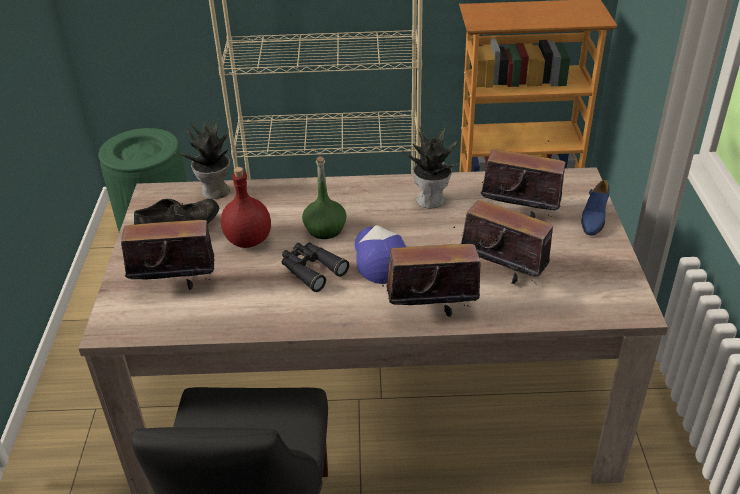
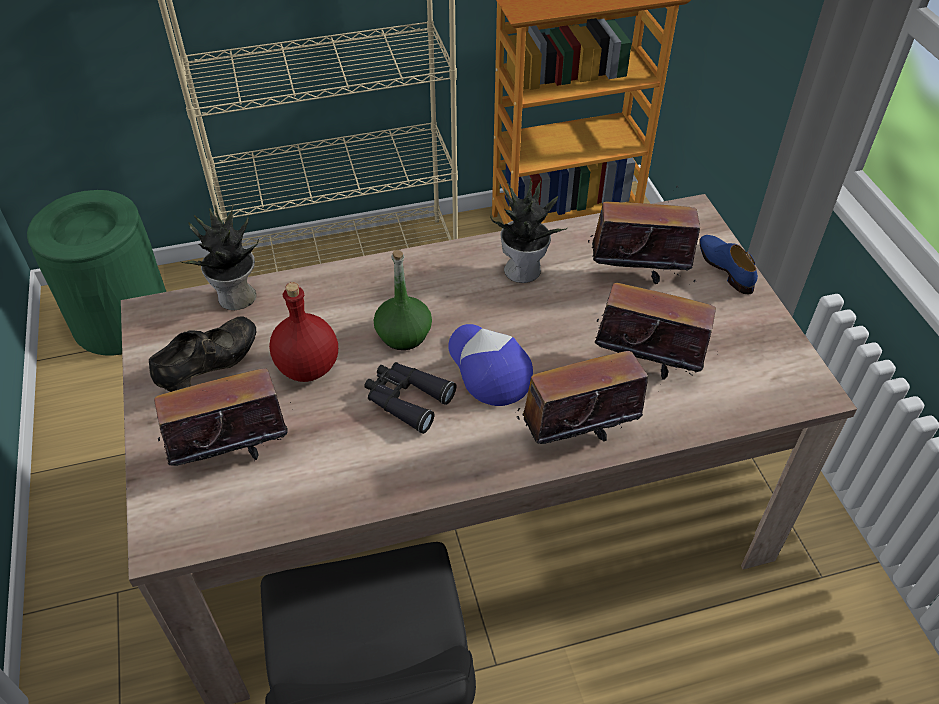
camera: 15 degrees left, 10 degrees up
(593, 218) = (725, 268): blue shoe -> blue shoe turned 150 degrees clockwise

